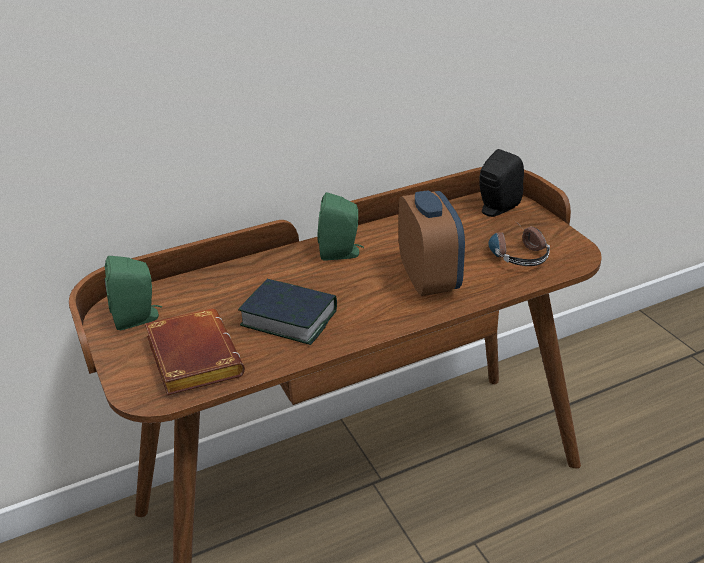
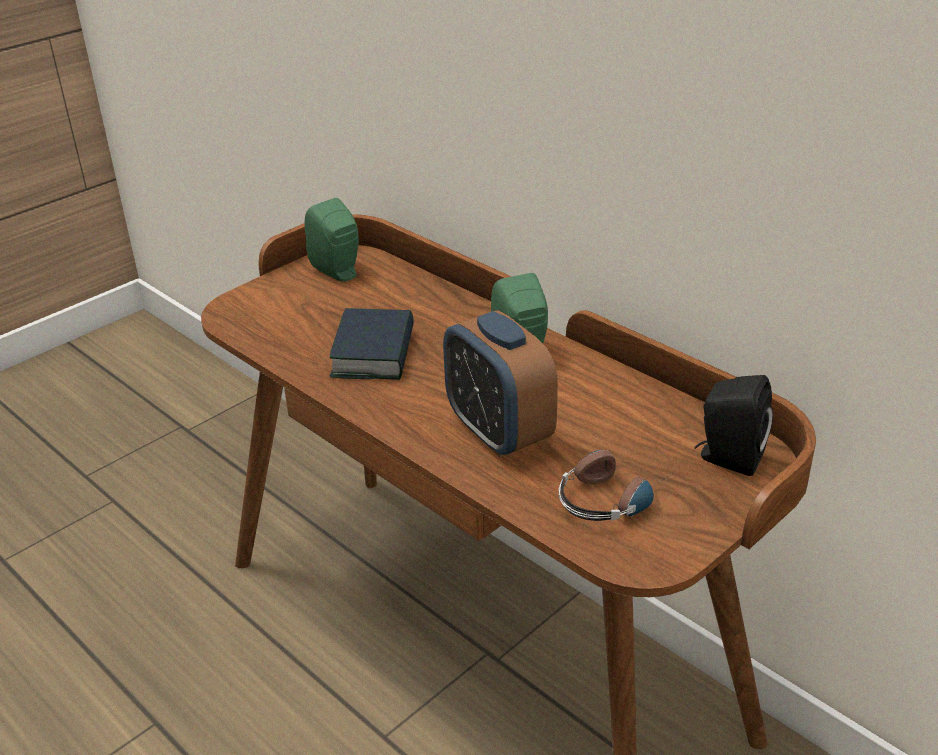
camera: 70 degrees right, 0 degrees up
(190, 358) = (287, 317): brown book -> none
(429, 280) = (499, 432): alarm clock -> alarm clock turned 90 degrees clockwise

